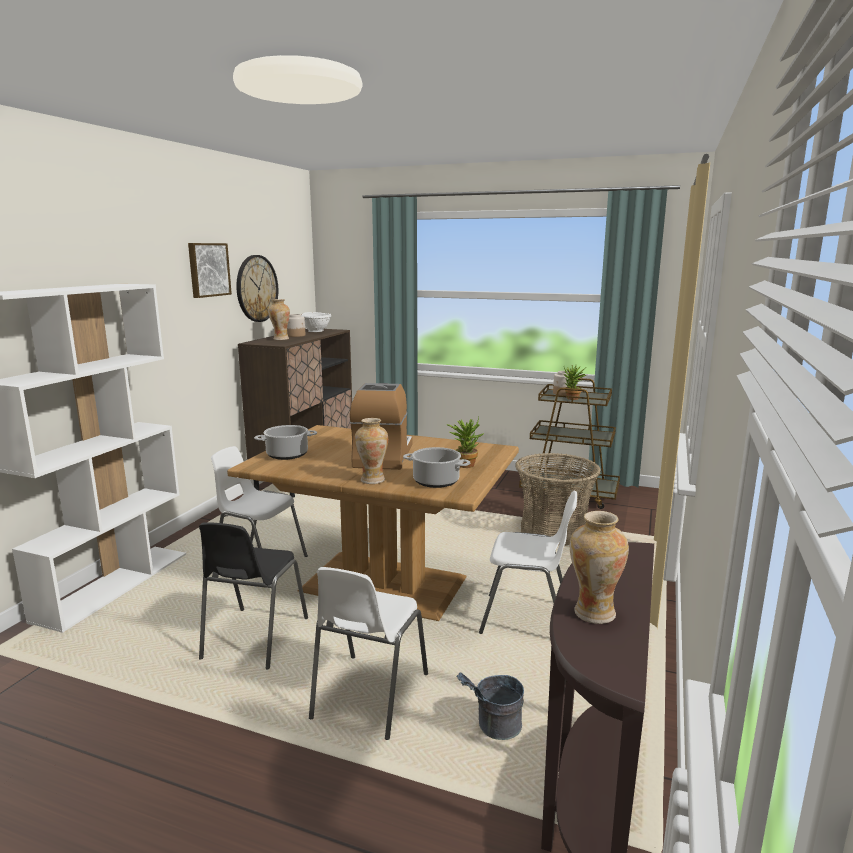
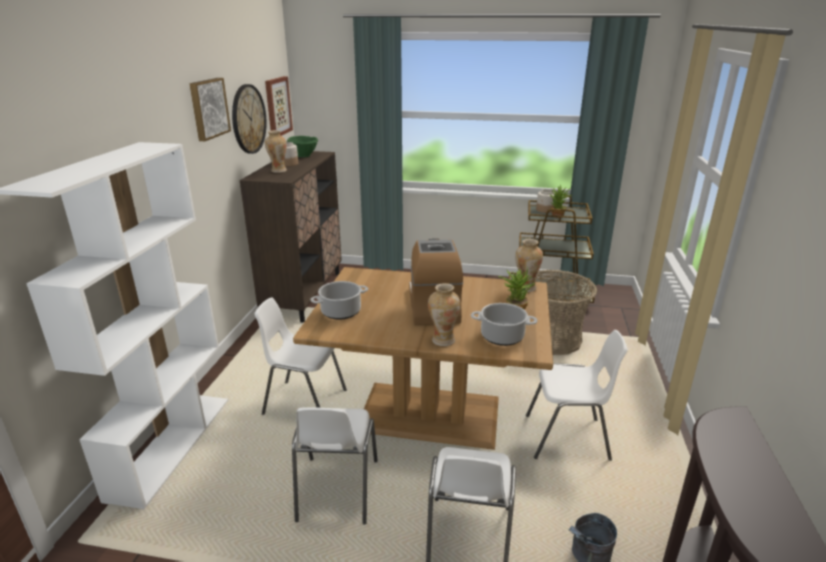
camera: 10 degrees left, 10 degrees up
(254, 638) = (336, 490): black chair -> white chair
(295, 283) = (277, 106): none -> picture
(316, 331) = (304, 155): white bowl -> green bowl
(593, 613) = (754, 506): vase -> vase (525, 288)

